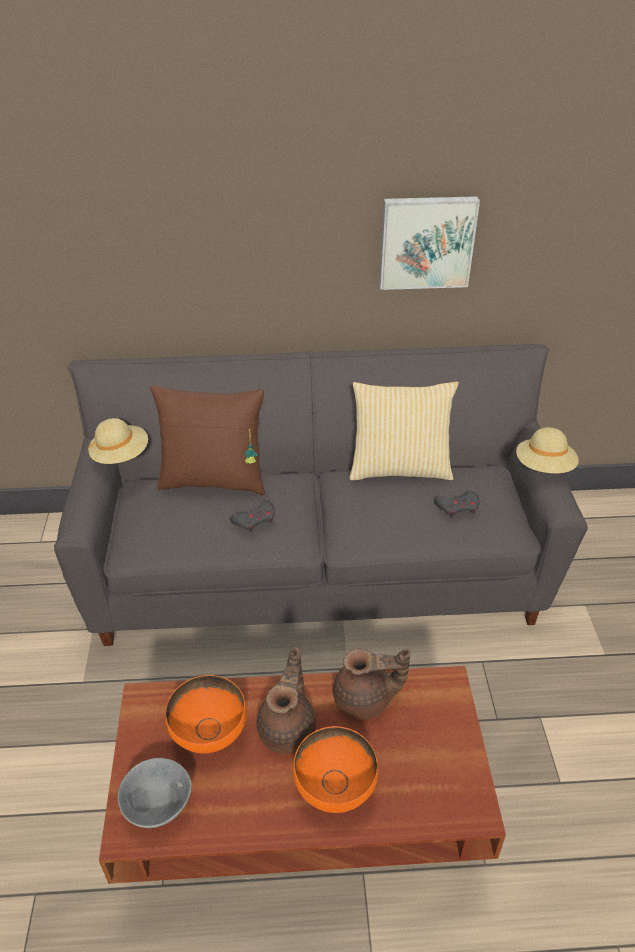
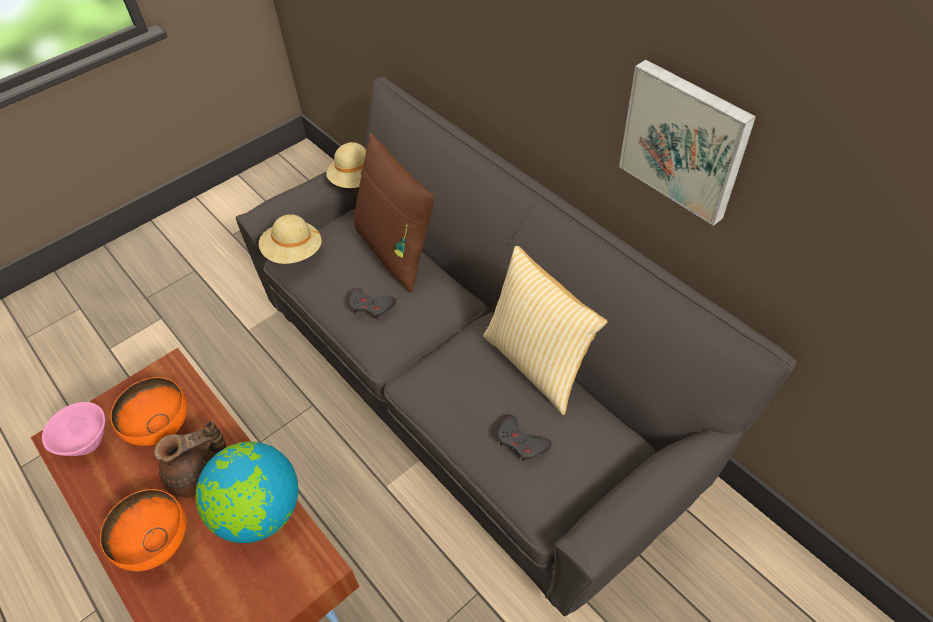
camera: 55 degrees right, 10 degrees up
(158, 805) = (87, 440): grey bowl -> pink bowl
(365, 700) = (260, 512): brown teapot -> globe
(544, 467) = (645, 485): beige hat -> beige hat (293, 252)

